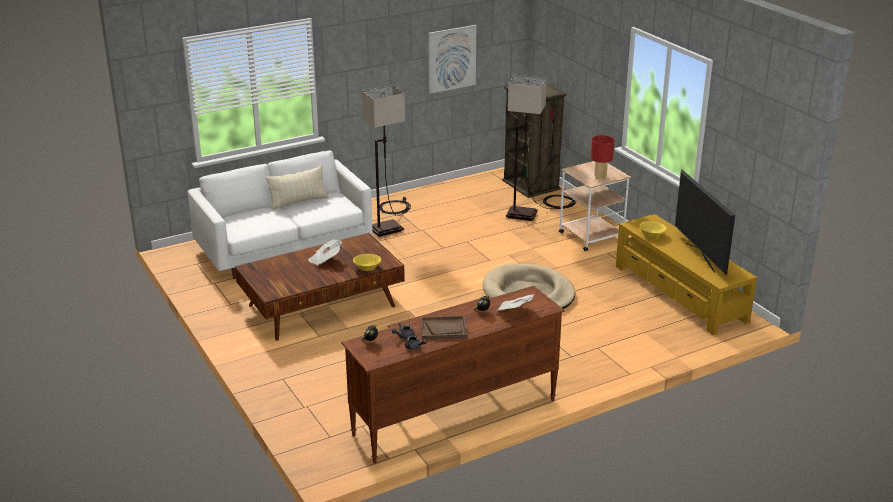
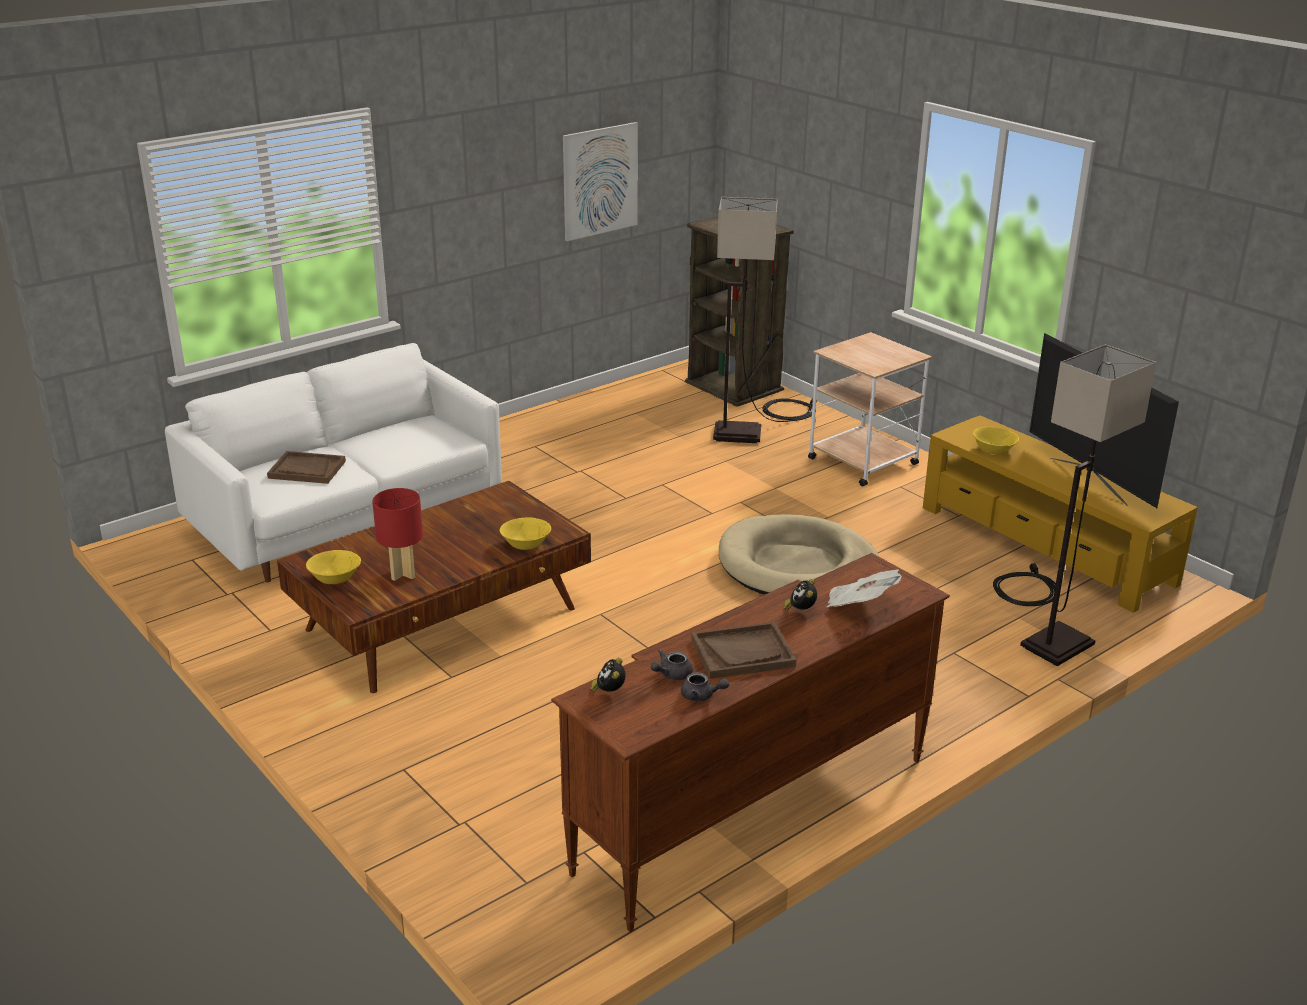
camera: 10 degrees left, 0 degrees up
(260, 218) = (306, 470): none -> brown tray
(262, 278) = (335, 579): none -> yellow bowl
(298, 202) = (368, 436): beige pillow -> none
(325, 260) = (444, 535): newspaper -> none
(391, 217) = (522, 454): floor lamp -> floor lamp (1041, 615)
(600, 177) = (884, 360): red table lamp -> red table lamp (403, 574)

